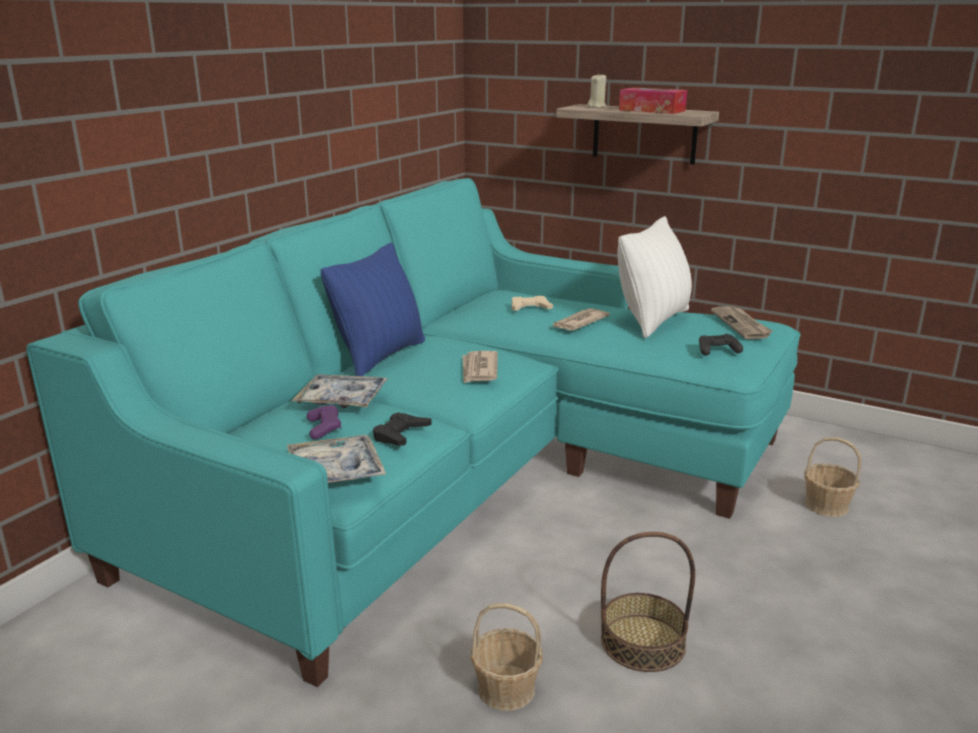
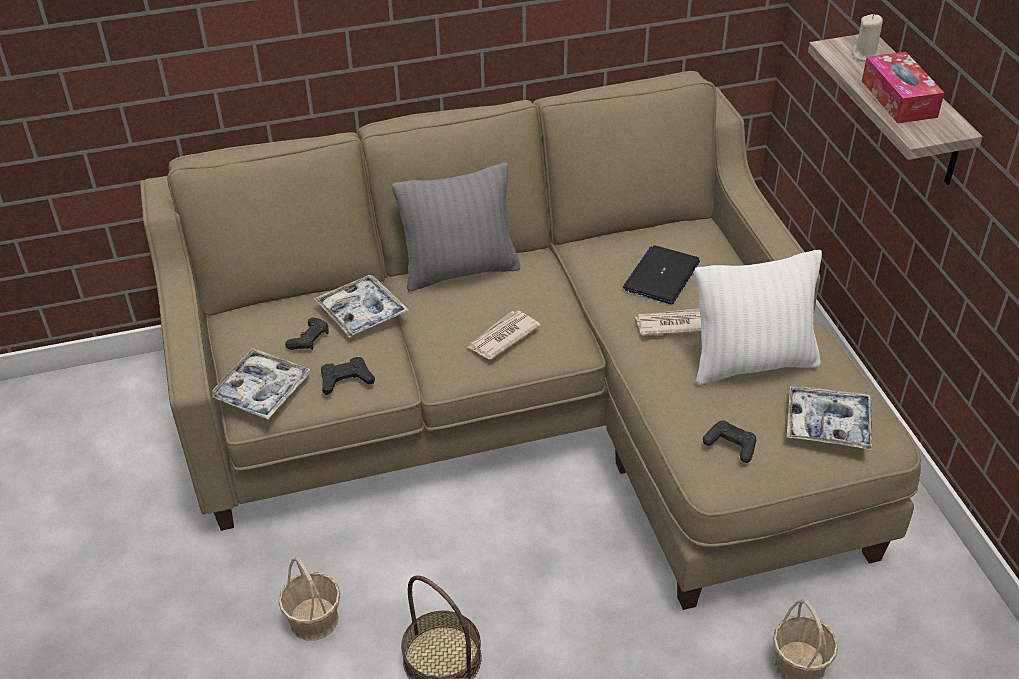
camera: 45 degrees right, 20 degrees up
(324, 428) = (309, 340): purple game controller -> black game controller
(380, 356) = (460, 271): blue pillow -> grey pillow
(466, 474) = (533, 409): turquoise sofa -> beige sofa
(530, 308) = (661, 276): beige game controller -> laptop
(742, 325) = (828, 424): newspaper -> tray

